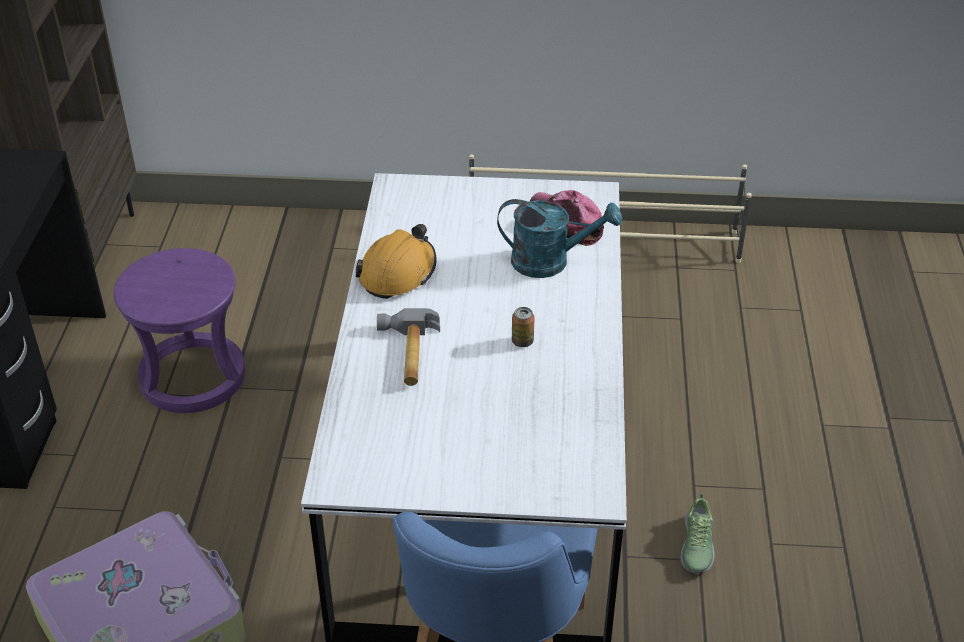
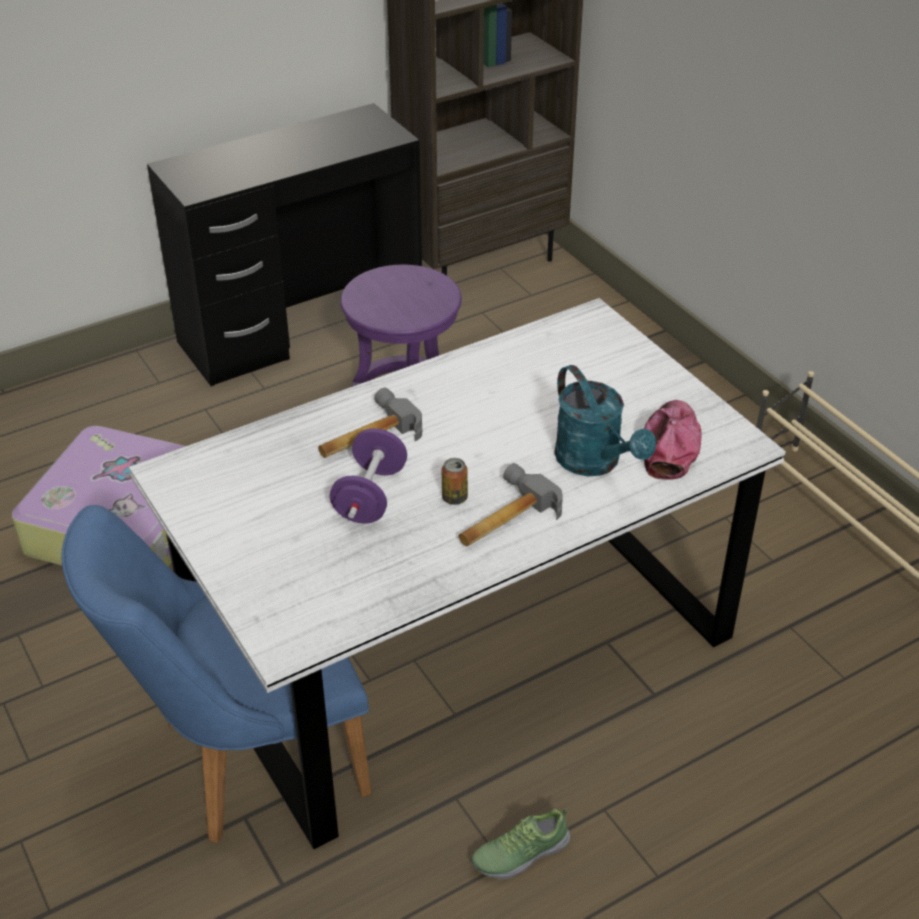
camera: 55 degrees right, 0 degrees up
(398, 273) = (471, 378): orange hard hat -> none
(479, 382) = (370, 496): none -> purple dumbbell
(565, 329) = (502, 518): none -> hammer

